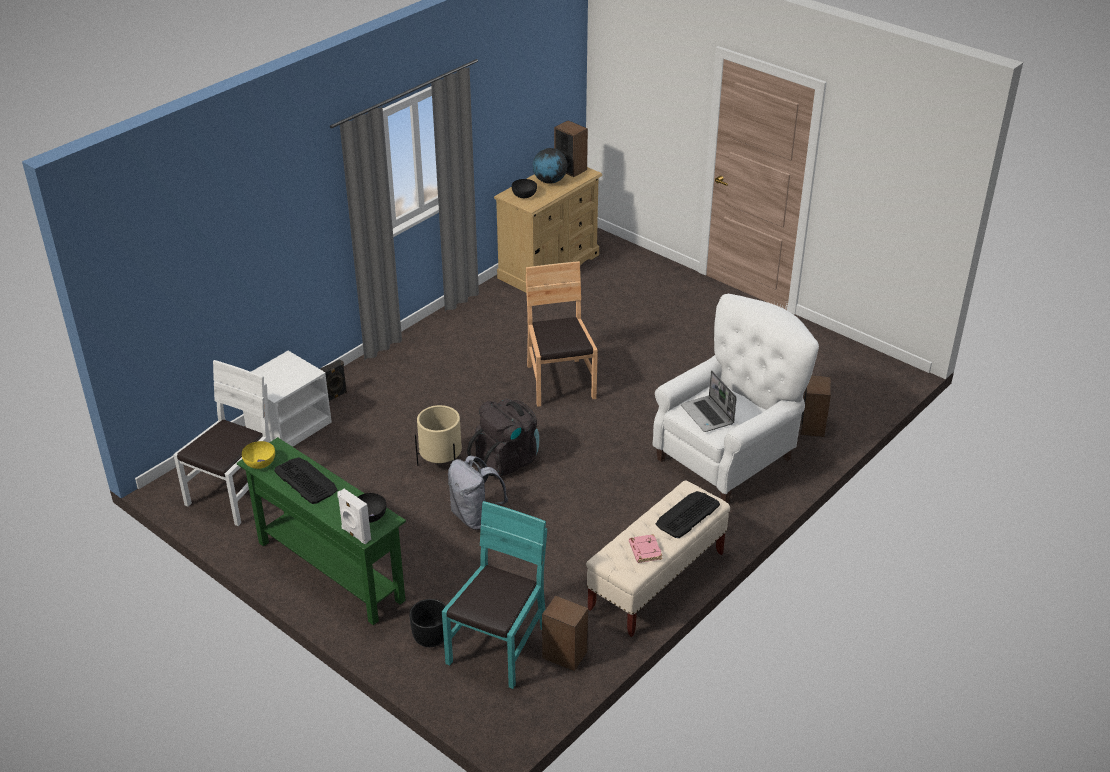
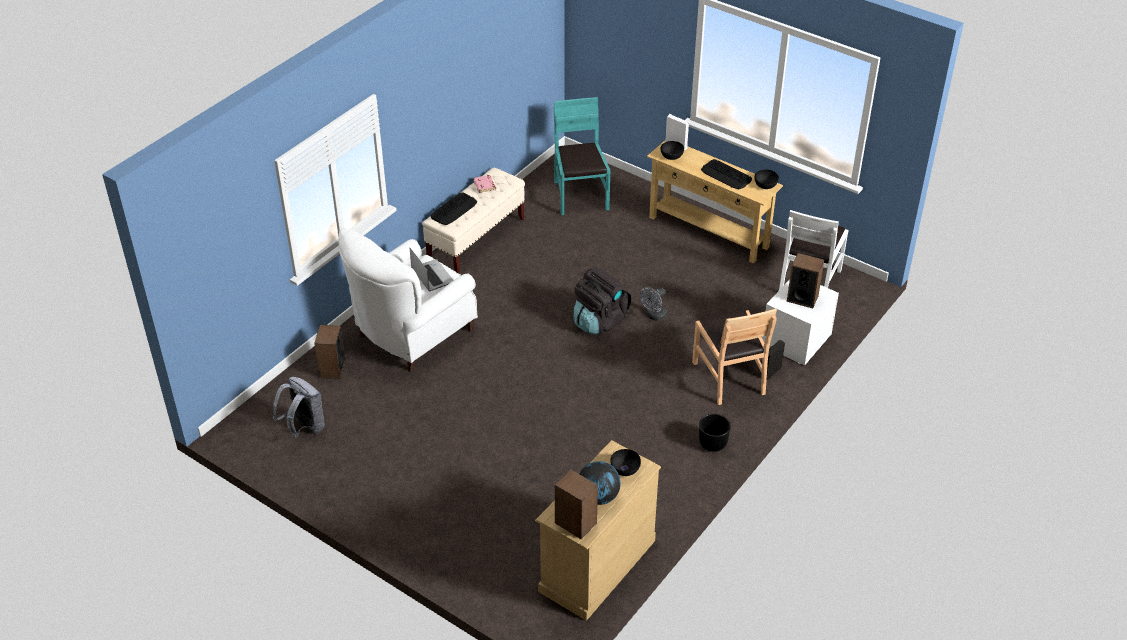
camera: 175 degrees right, 5 degrees up
(259, 463) = (766, 185): yellow bowl -> black bowl
(329, 571) = (708, 232): green console table -> beige console table
(431, 636) = (625, 199): black planter -> black planter (712, 443)
(441, 462) = (654, 316): beige planter -> grey fan
(475, 517) = (614, 274): grey backpack -> grey backpack (304, 428)
(498, 646) = (580, 196): turquoise chair -> turquoise chair turned 150 degrees clockwise
(559, 382) = (564, 401): brown chair -> brown chair (729, 377)
(564, 655) = (536, 194): speaker -> speaker (802, 298)

